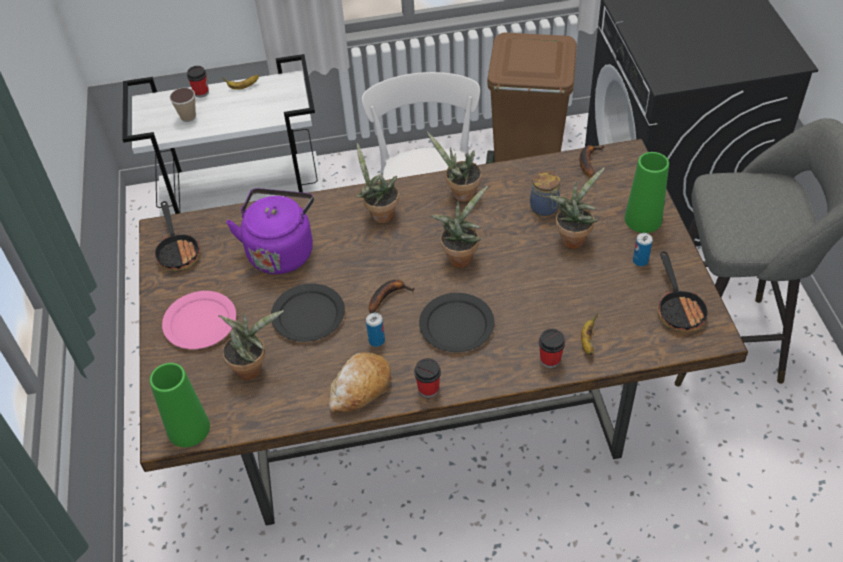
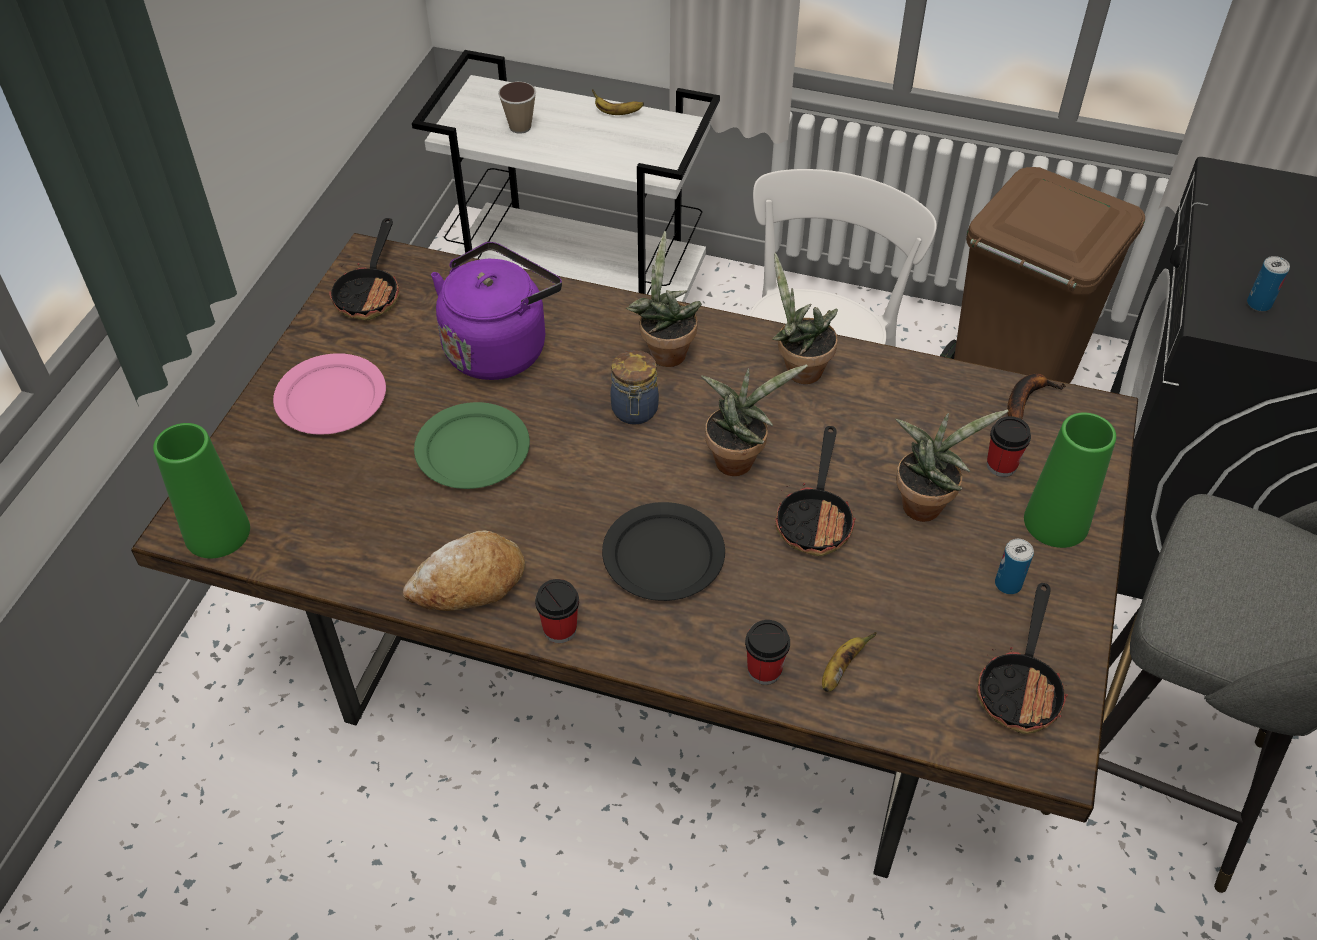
camera: 25 degrees right, 0 degrees up
(201, 92) = (558, 101): cup -> cup (1001, 465)
(252, 367) = (352, 487): potted plant -> none
(308, 314) = (473, 449): black plate -> green plate
(376, 340) = (537, 527): can -> can (1259, 304)
(388, 296) = (596, 471): banana -> none
(523, 269) = (816, 518): none -> frying pan
(545, 208) = (911, 441): jar -> jar (634, 411)

